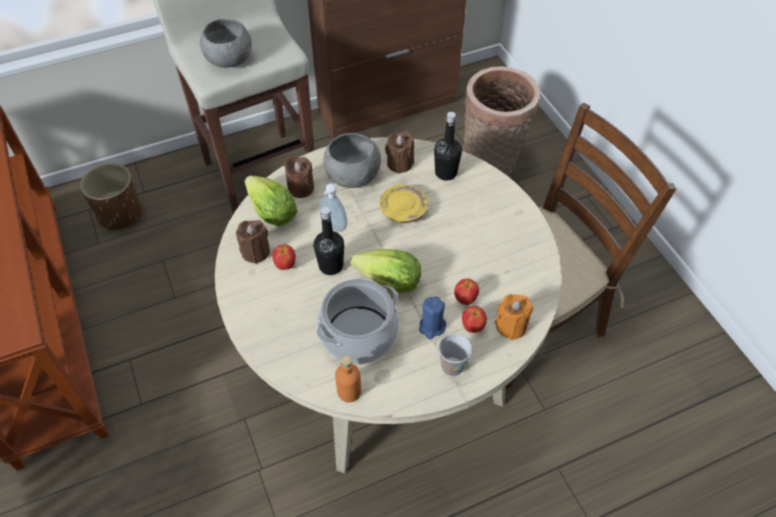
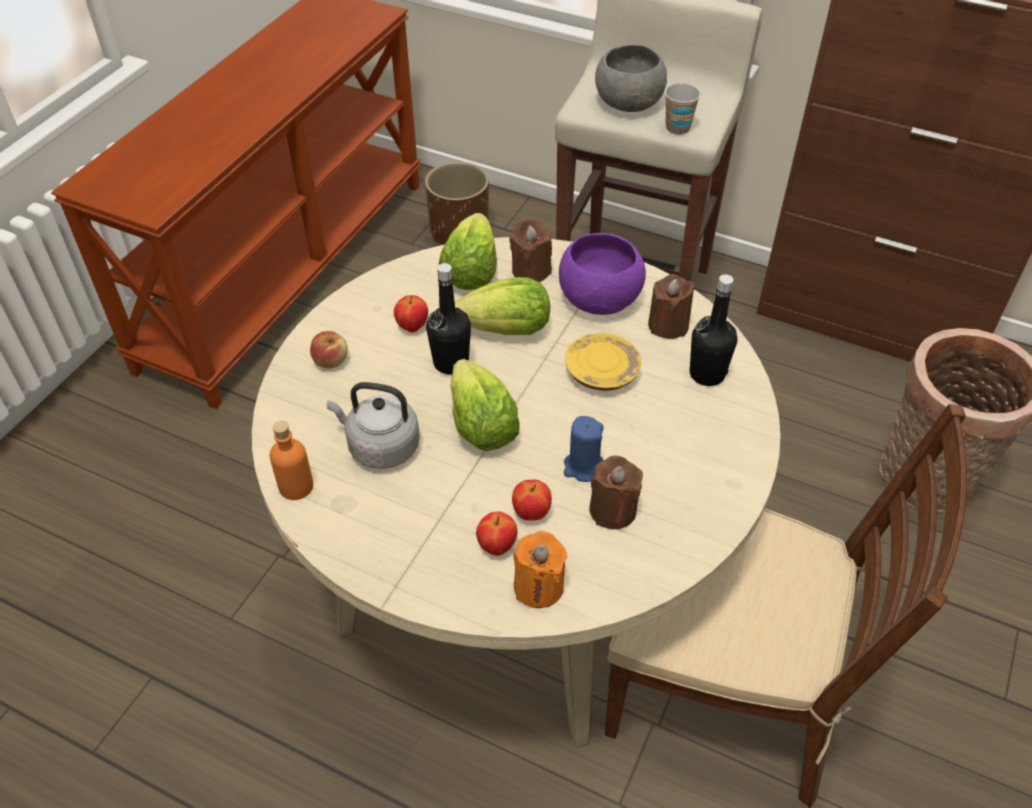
camera: 50 degrees right, 5 degrees down
(255, 252) = (405, 293): brown candle -> brown candle (613, 510)
(270, 318) = (331, 360): none -> apple
(333, 227) = (507, 330): soap dispenser -> lettuce
(353, 176) = (600, 299): grey bowl -> purple bowl
(359, 335) = (380, 446): cooking pot -> grey kettle
(432, 327) = (457, 506): blue candle -> blue candle (583, 467)
(452, 366) = (418, 562): cup -> cup (677, 128)

